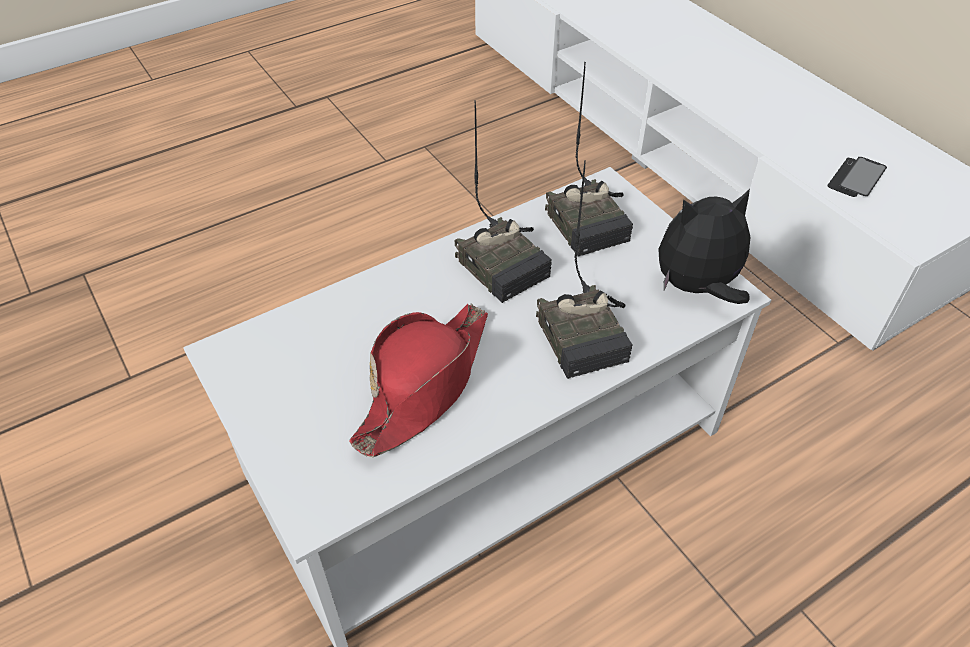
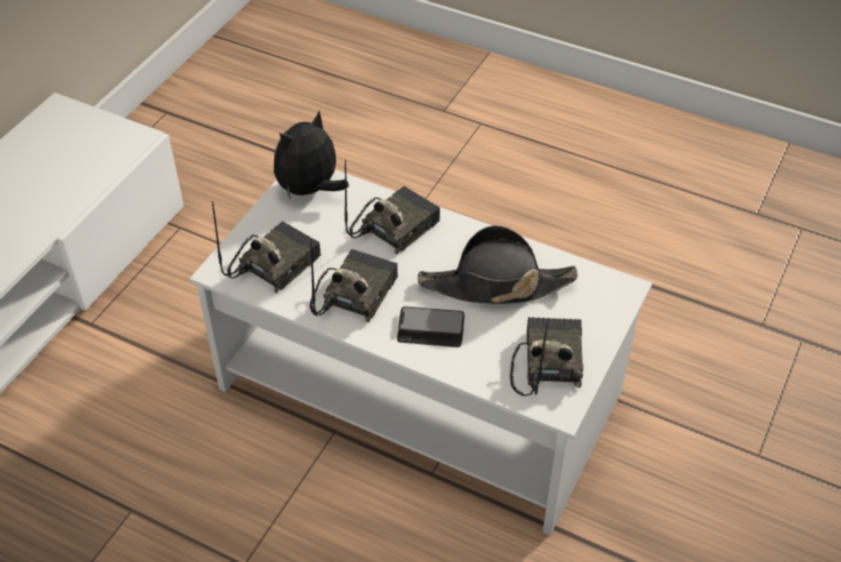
camera: 120 degrees left, 0 degrees up
(283, 372) = (546, 362): none -> radio
(424, 384) = (496, 285): red hat -> black hat
(697, 287) = (310, 190): plush toy -> plush toy turned 90 degrees clockwise
(856, 178) = (68, 178): phone -> phone (431, 328)

